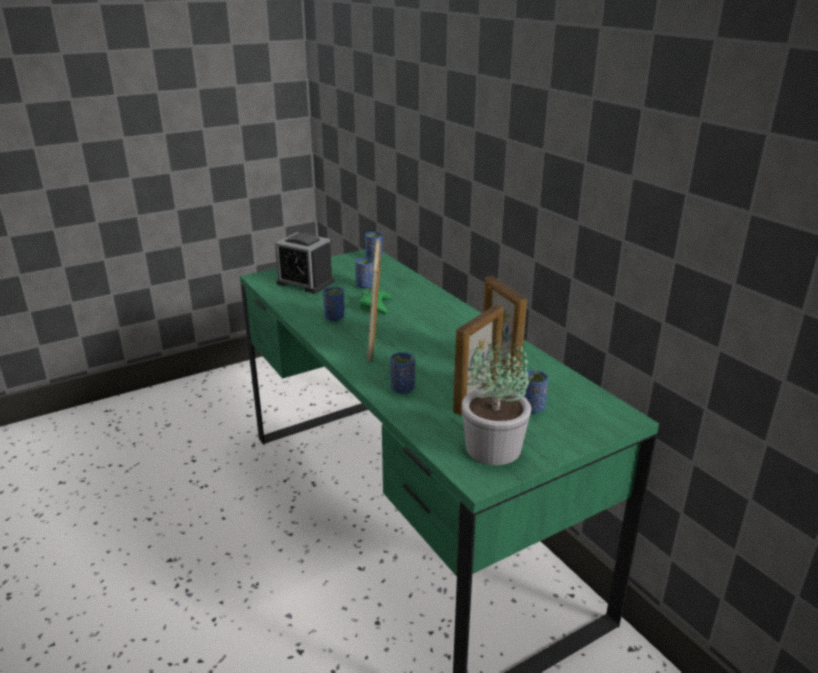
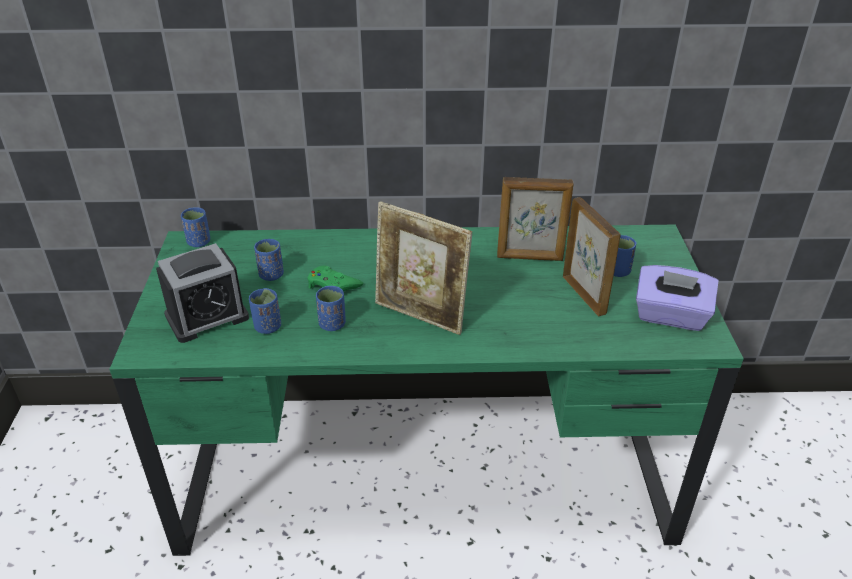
camera: 60 degrees left, 10 degrees up
(402, 388) = (534, 331): blue cup -> blue cup (267, 327)
(494, 448) = (670, 316): potted plant -> purple tissue box

